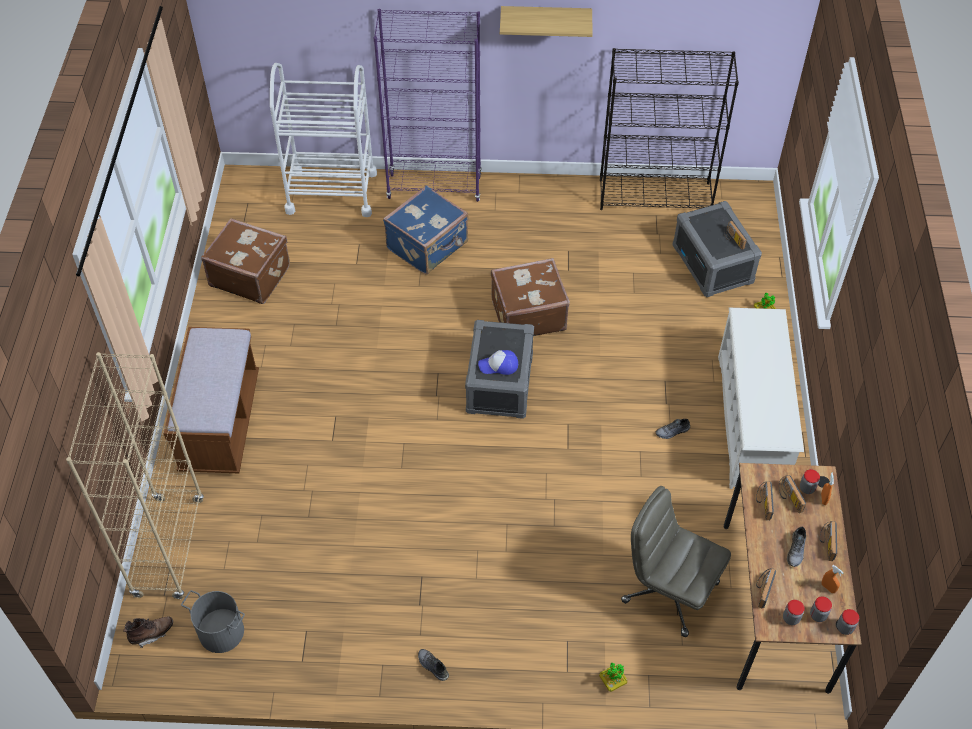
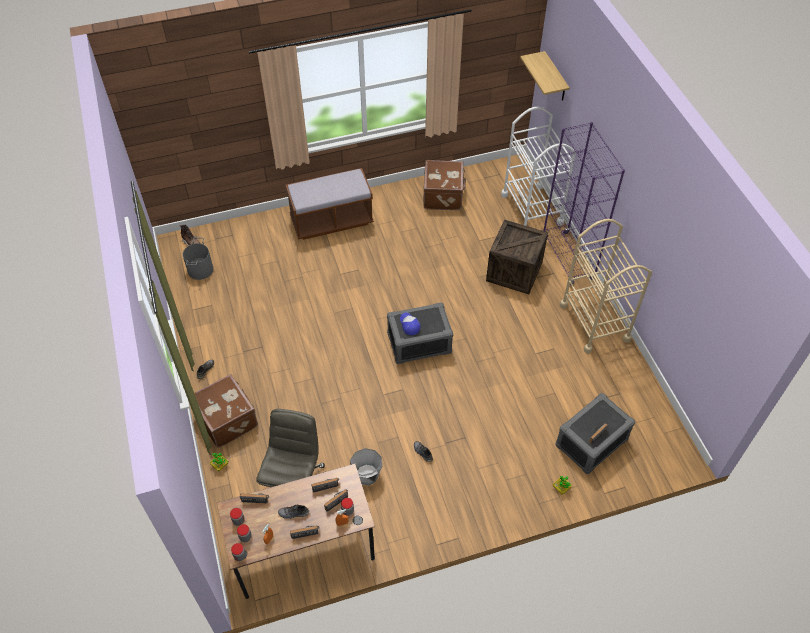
camera: 70 degrees right, 0 degrees up
(169, 547) = (244, 230): beige bookcase -> none
(428, 246) = (514, 271): blue suitcase -> crate
(527, 314) = (484, 341): brown suitcase -> brown suitcase (228, 419)
(545, 20) = (649, 210): shelf -> shelf (555, 78)
(546, 199) = (594, 322): none -> beige cart
(655, 196) = (639, 388): black bookcase -> none
(686, 502) = (367, 475): none -> grey bucket
(751, 421) = (453, 501): white shoe rack -> none

